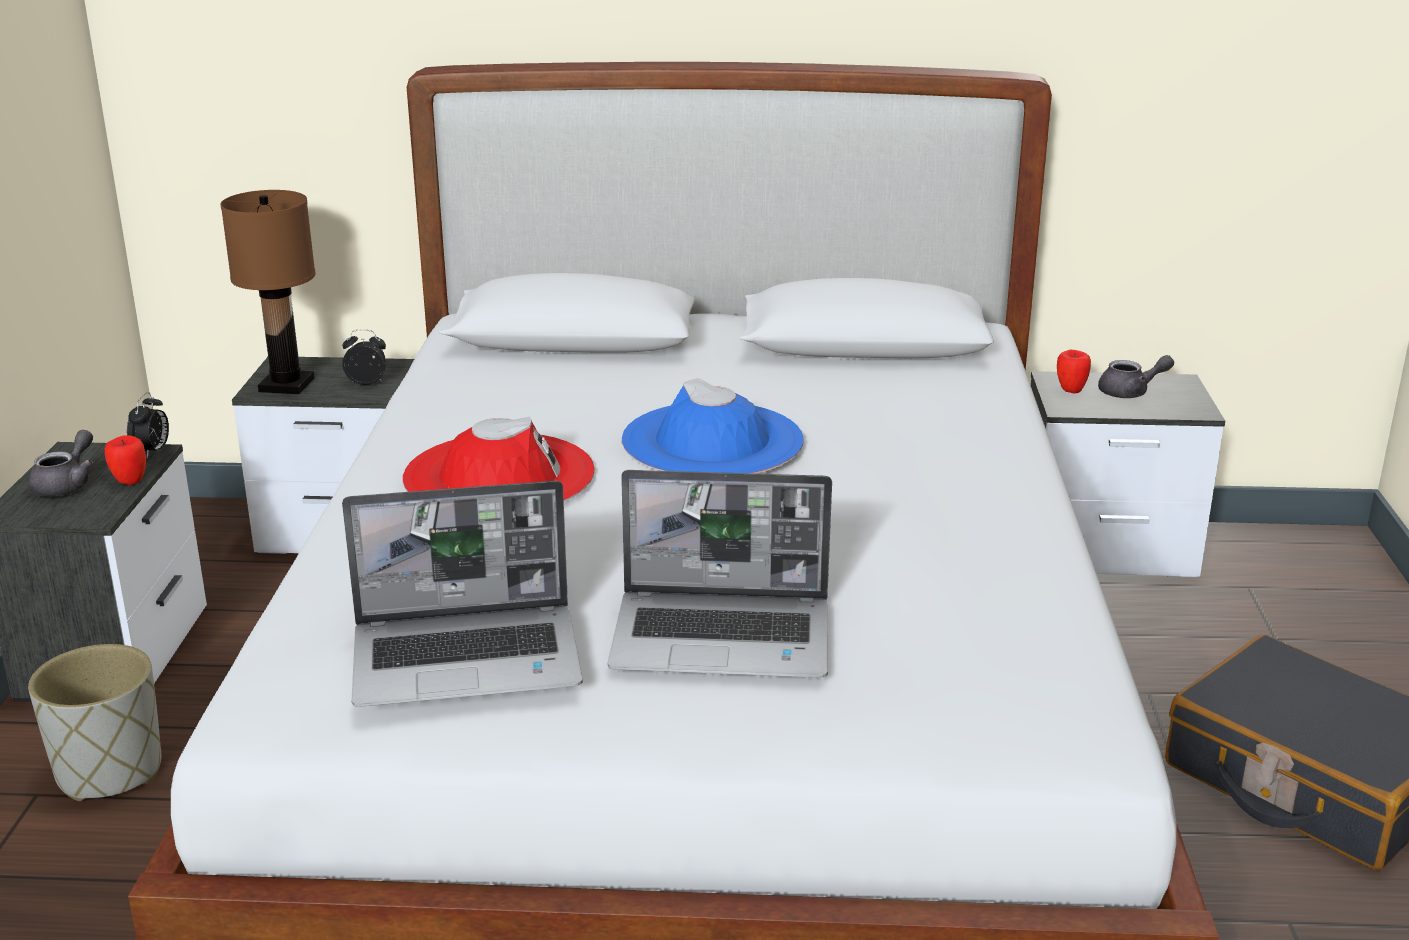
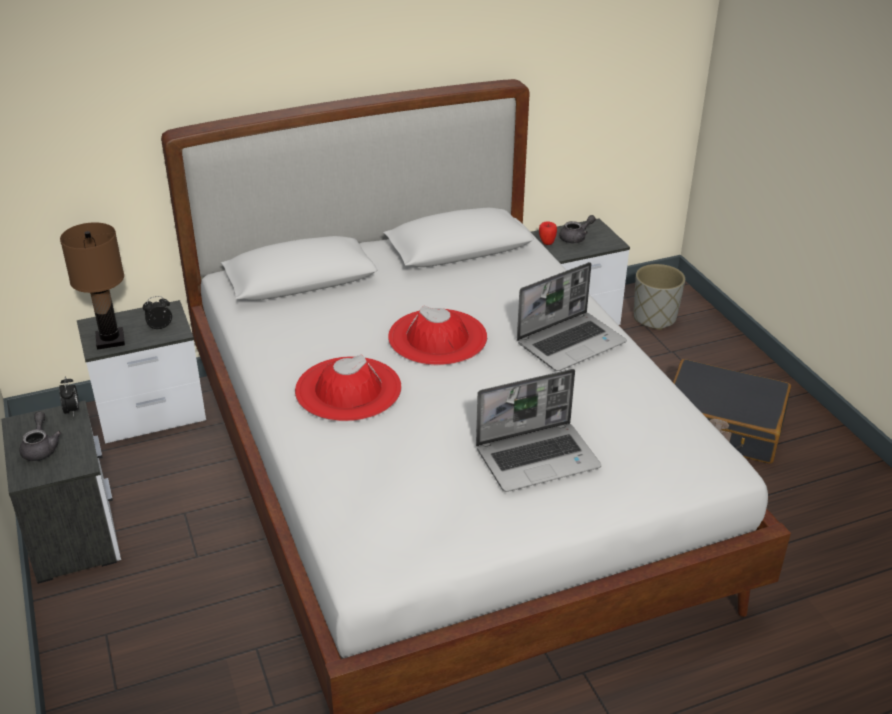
camera: 25 degrees left, 10 degrees up
(109, 773) = (137, 607): grey planter -> grey planter (654, 318)
(130, 481) = (79, 435): apple -> none
(469, 658) = (437, 506): laptop -> laptop (571, 342)
(712, 441) = (437, 337): blue hat -> red hat

